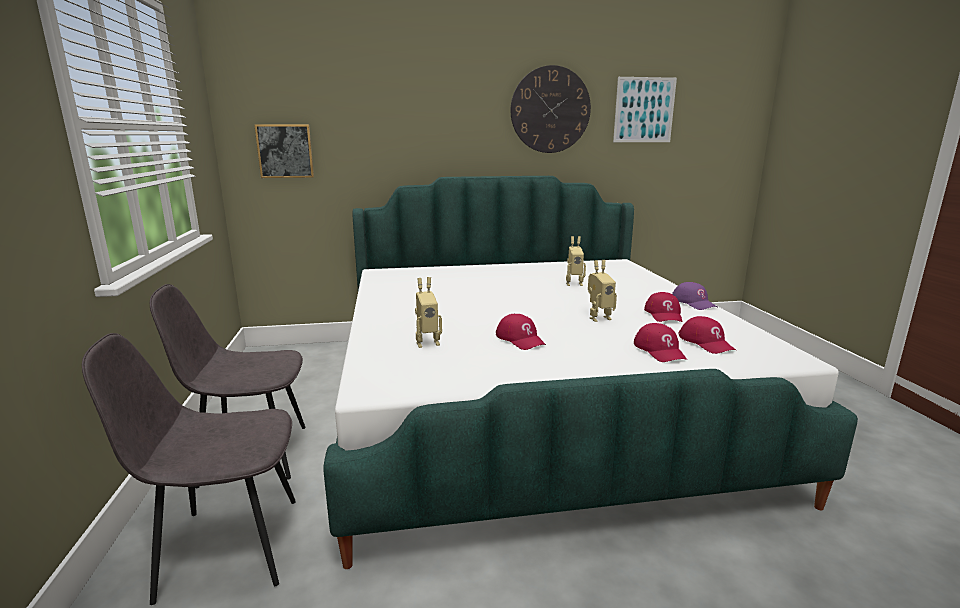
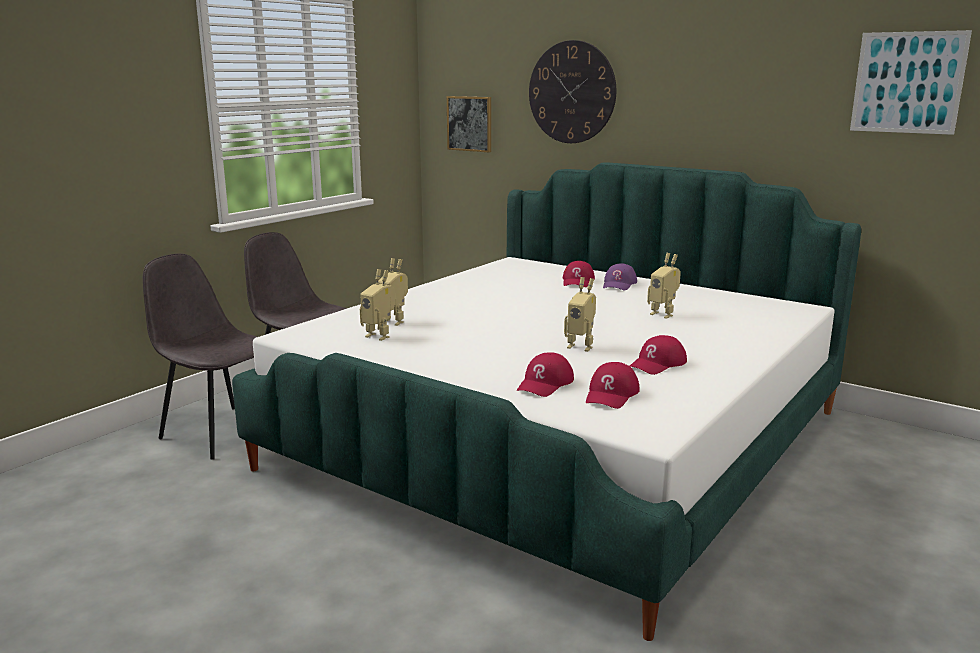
camera: 45 degrees right, 0 degrees up
(452, 358) = (380, 336): none -> toy robot
(520, 339) = (463, 340): red cap -> red cap (578, 281)
(550, 110) = (755, 82): wall clock -> wall clock (572, 92)
(693, 303) = (736, 366): purple cap -> purple cap (619, 284)

